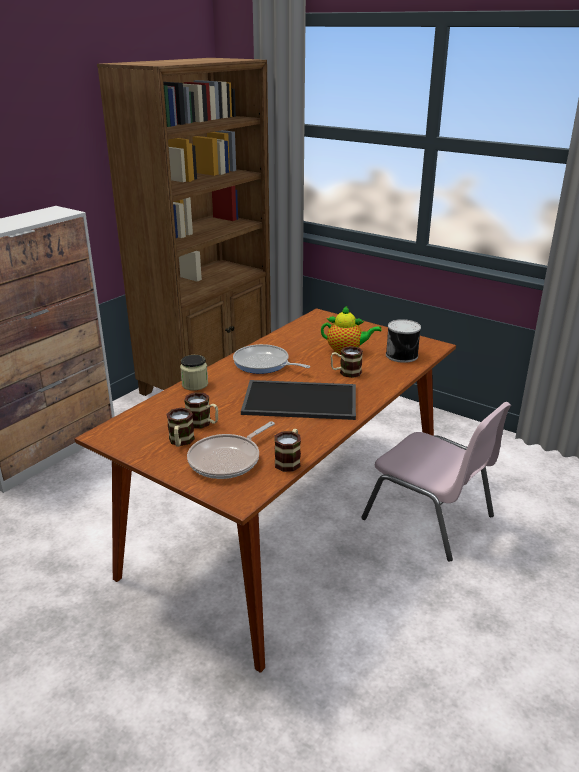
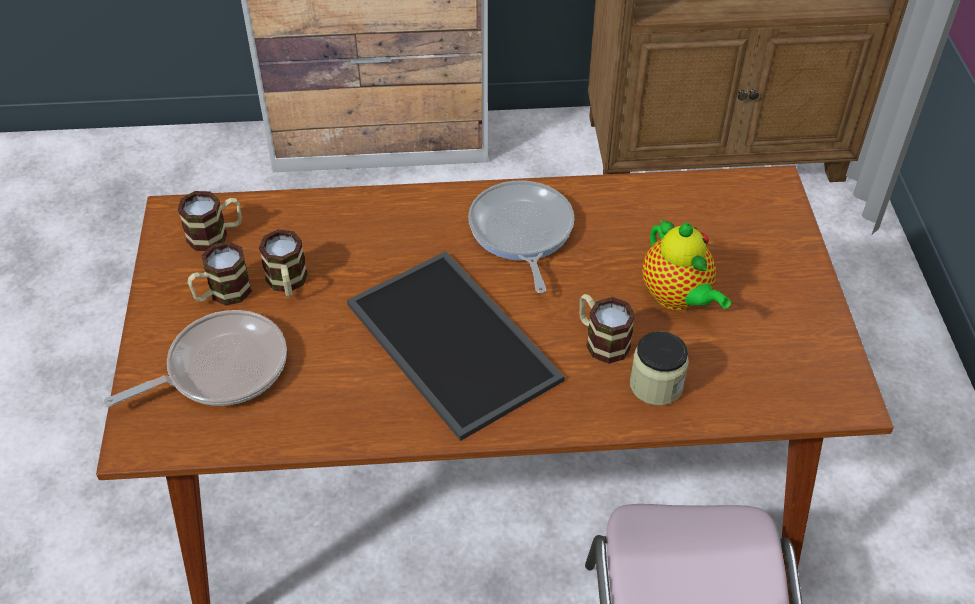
camera: 50 degrees right, 20 degrees up
(195, 384) = (382, 205): jar -> jar (656, 385)
(228, 460) = (220, 368): frying pan -> frying pan turned 150 degrees clockwise
(289, 460) = (274, 433): mug -> mug (216, 235)
(402, 355) = (751, 376): can -> none

